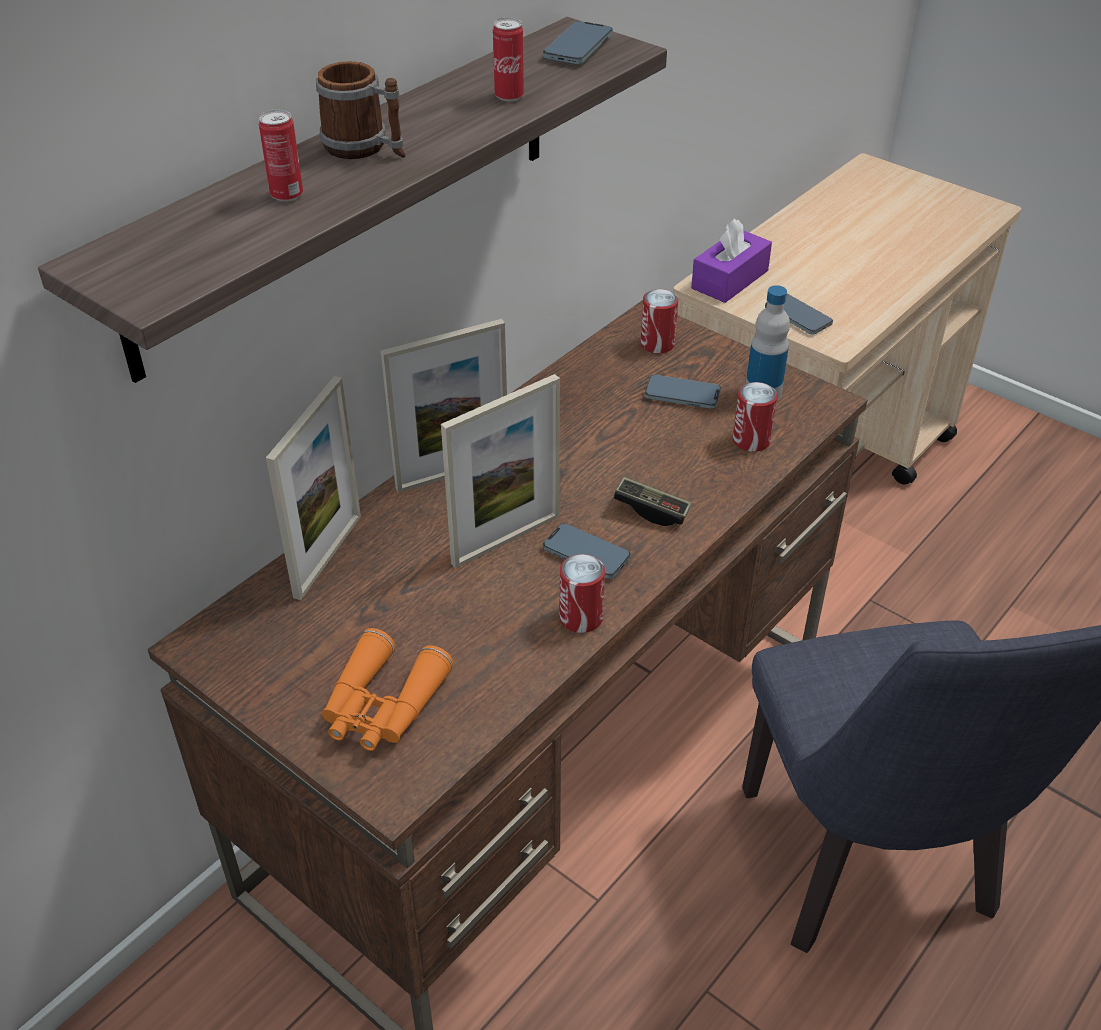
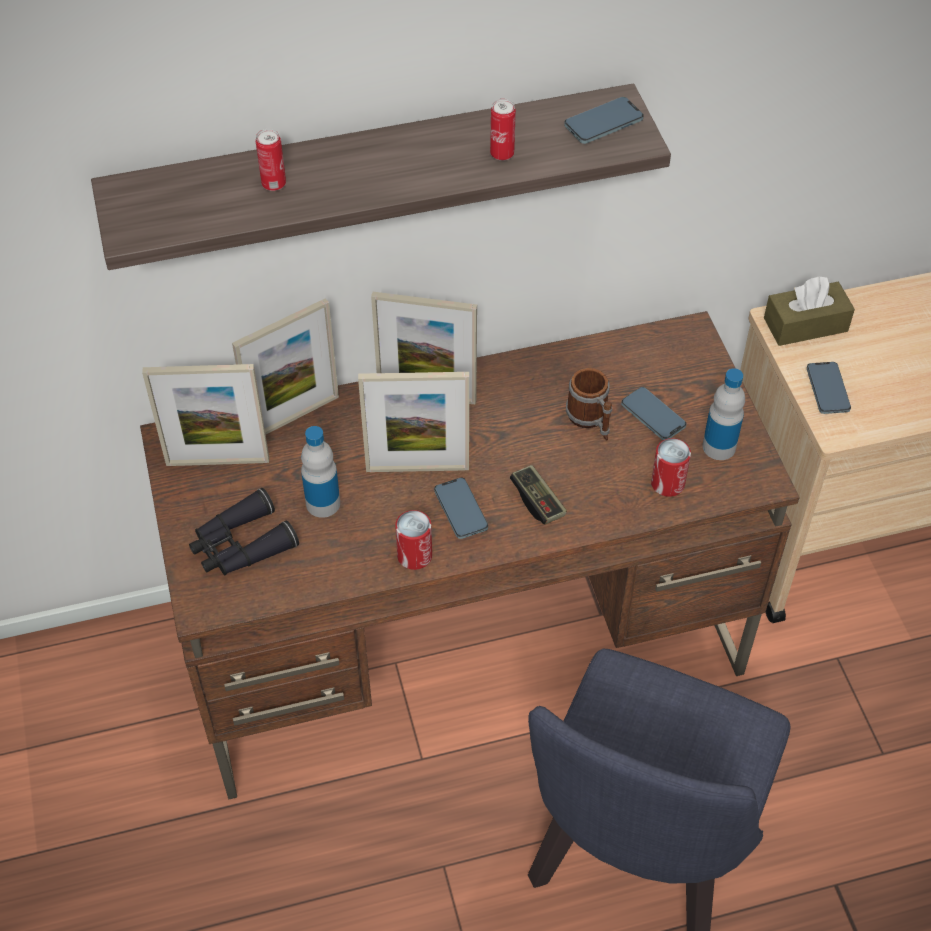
camera: 35 degrees right, 10 degrees up
(278, 638) = (217, 461): none -> picture frame
(365, 149) = (359, 163): mug -> mug (591, 420)
(382, 706) = (241, 545): orange binoculars -> black binoculars
(437, 619) = (323, 503): none -> bottle
(657, 344) = (677, 359): can -> none
(730, 279) = (805, 324): purple tissue box -> brown tissue box

